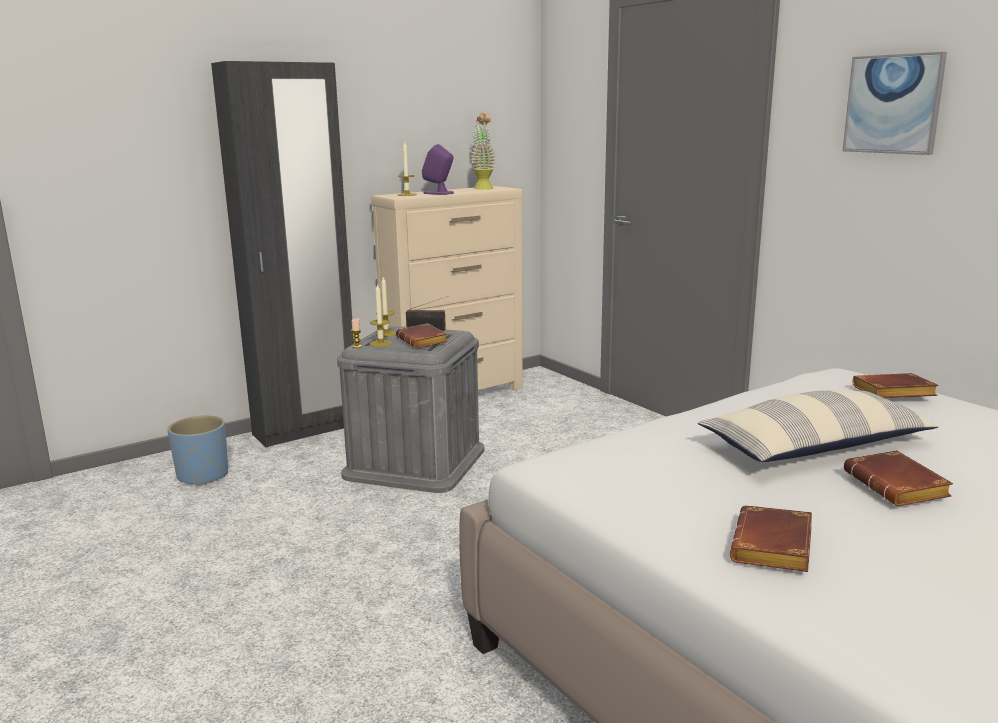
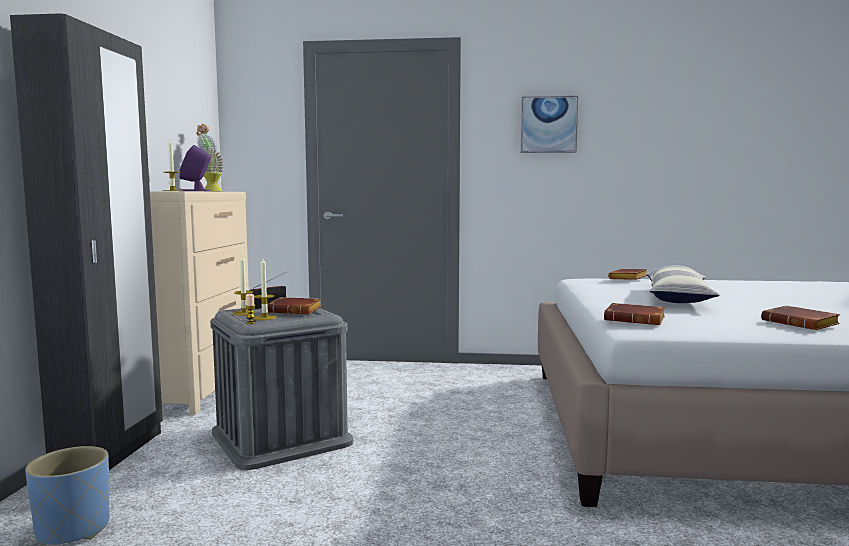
camera: 50 degrees left, 10 degrees down
(899, 487) = (746, 300): brown book -> brown book (636, 320)

